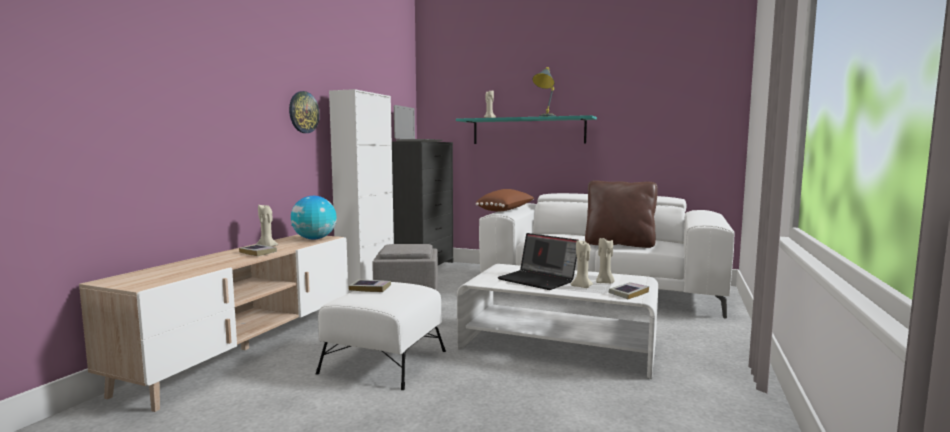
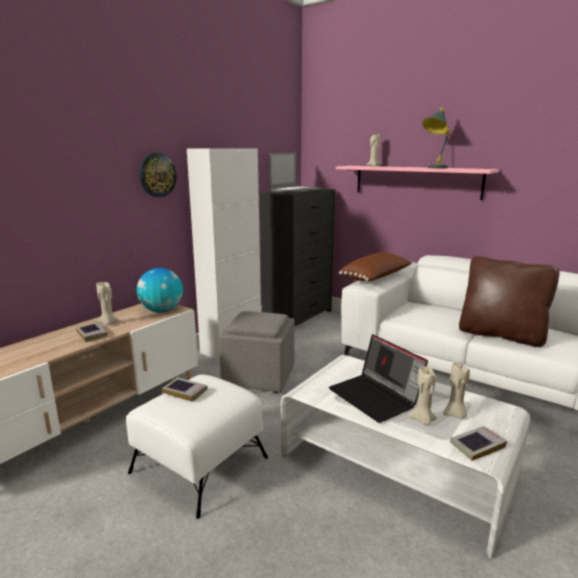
camera: 15 degrees right, 10 degrees up
(528, 131) = (416, 181): turquoise shelf -> pink shelf

